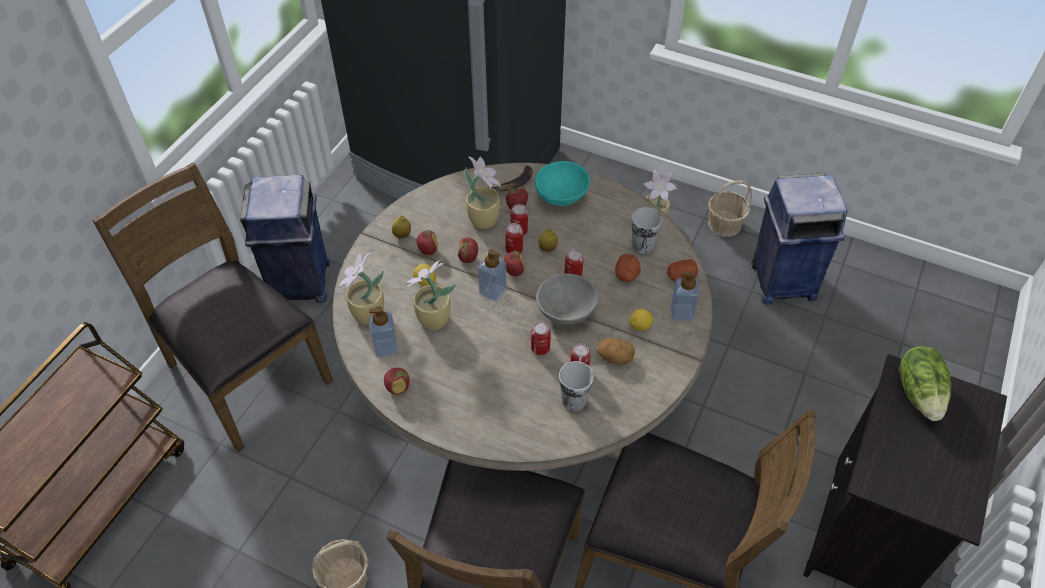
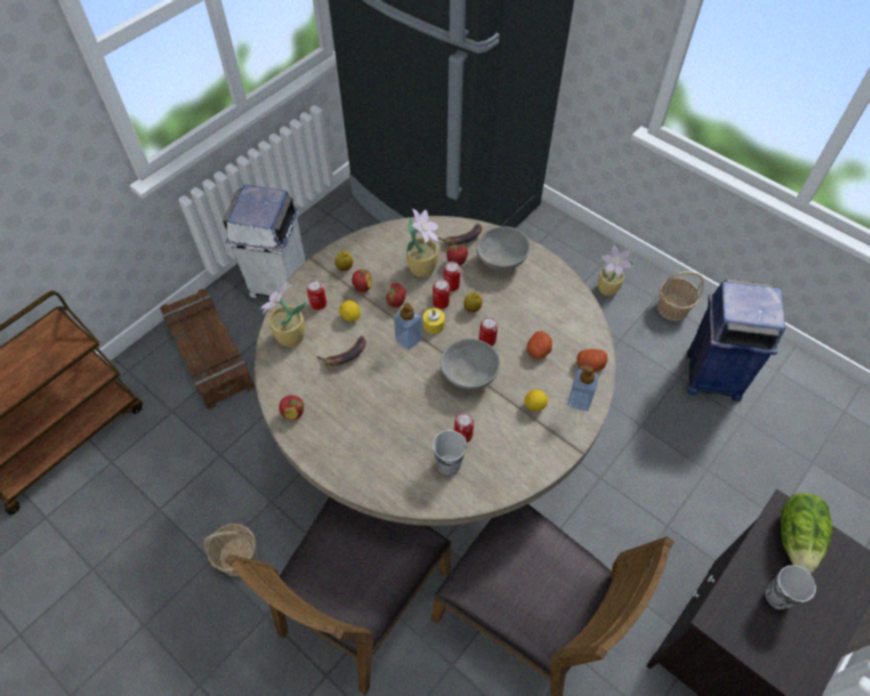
camera: 15 degrees right, 5 degrees up
(246, 374) = (211, 354): brown chair -> crate
(300, 283) = (278, 283): blue trash can -> white trash can
(386, 348) = (295, 372): soap dispenser -> none
(432, 320) = (345, 355): potted plant -> banana
(514, 272) = (433, 325): apple -> yellow candle
(540, 348) = (434, 405): can -> can (318, 304)
(562, 198) = (502, 261): turquoise bowl -> grey bowl
(614, 357) = (500, 430): potato -> none
(642, 245) = (563, 324): cup -> cup (778, 596)

